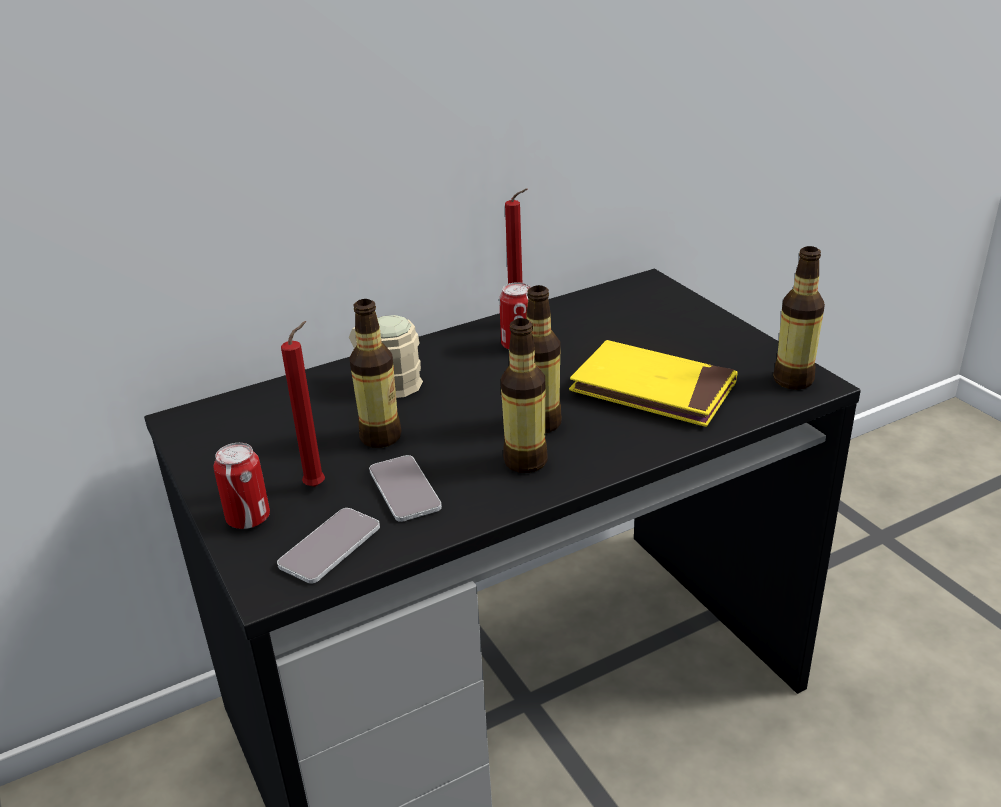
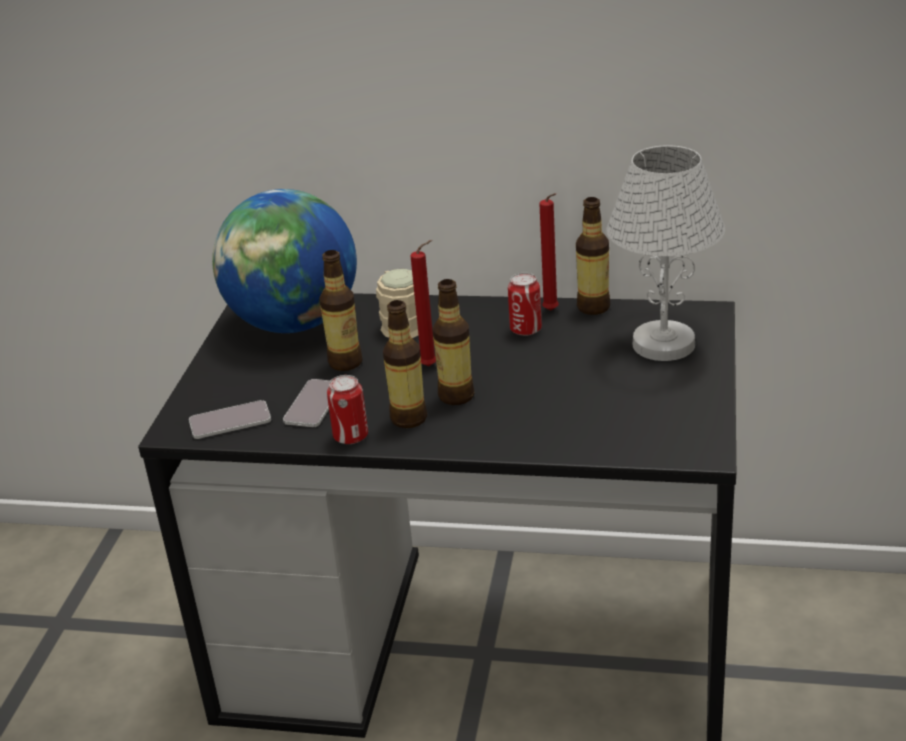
camera: 40 degrees right, 0 degrees up
(248, 518) = (210, 384): can -> can (351, 436)
(267, 422) = (294, 323): none -> globe
(318, 485) = (271, 379): red candle -> red candle (431, 366)
(653, 389) = (571, 404): yellow book -> none
(654, 316) = (664, 344): none -> white table lamp
(793, 380) = (690, 442): bottle -> bottle (593, 307)

